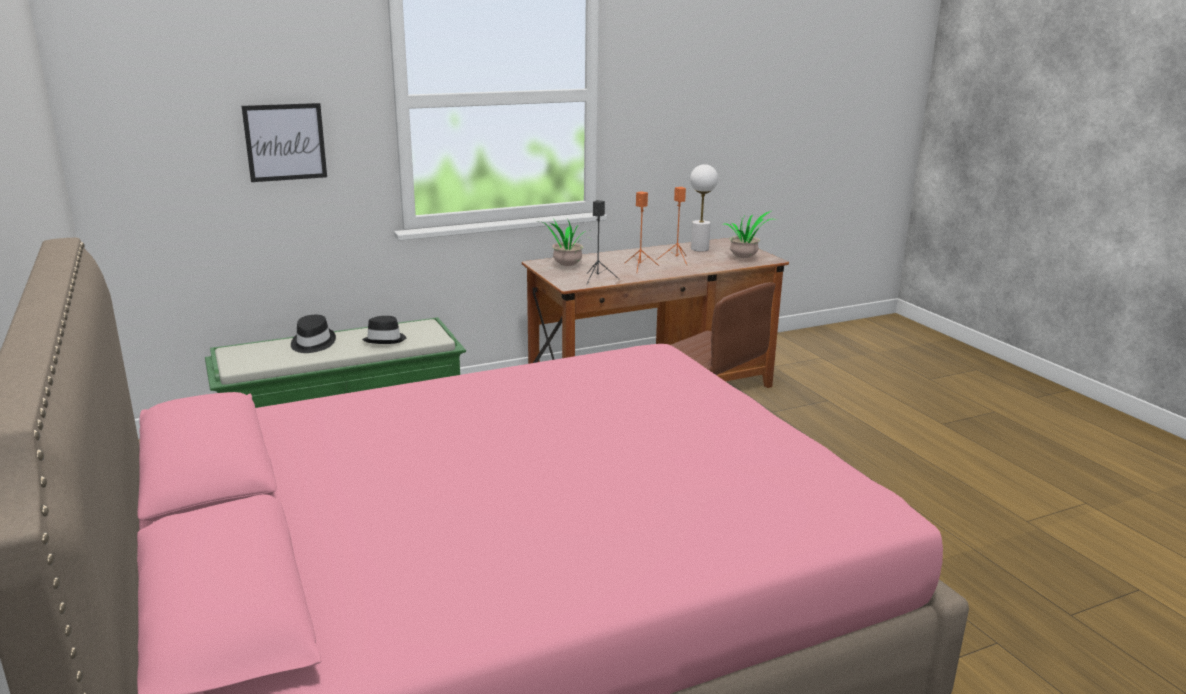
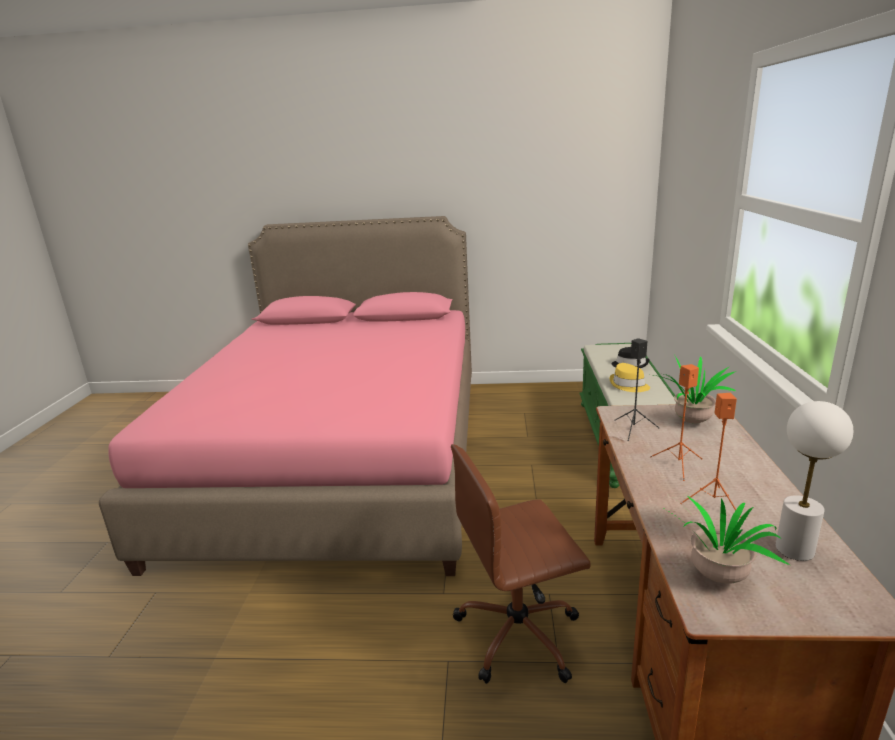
camera: 120 degrees right, 0 degrees up
(285, 142) = (697, 220): picture -> none
(385, 339) = (628, 385): black hat -> yellow hat

